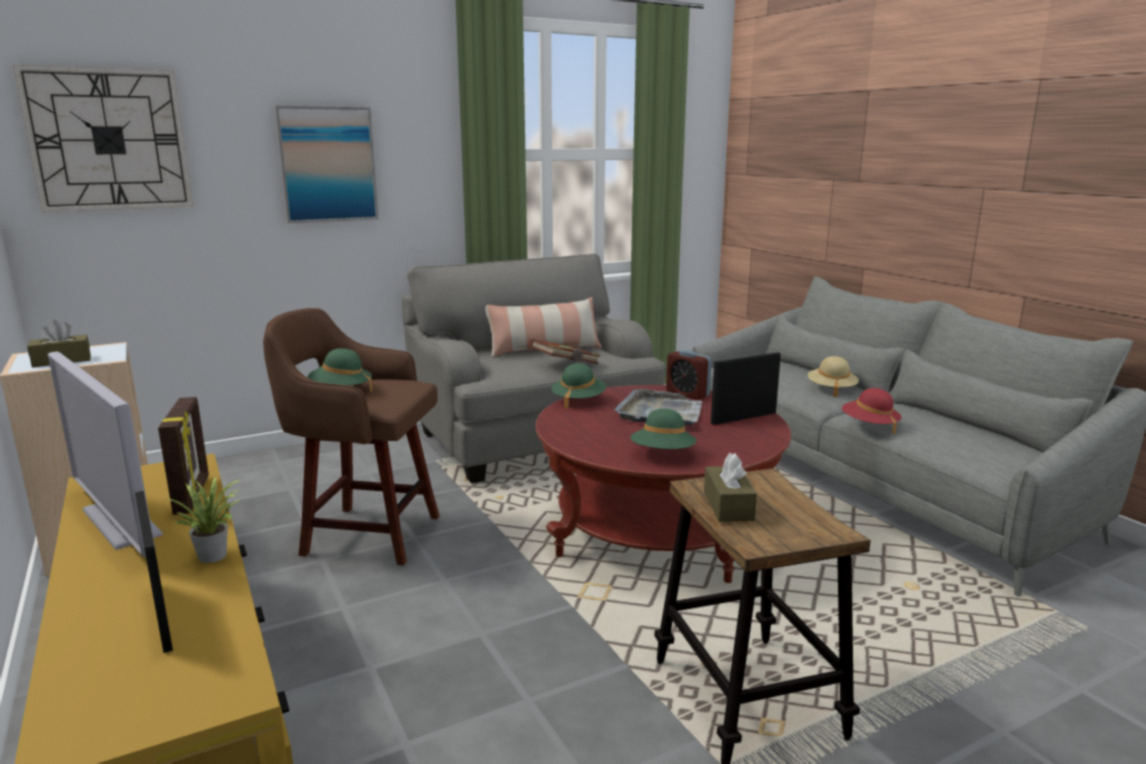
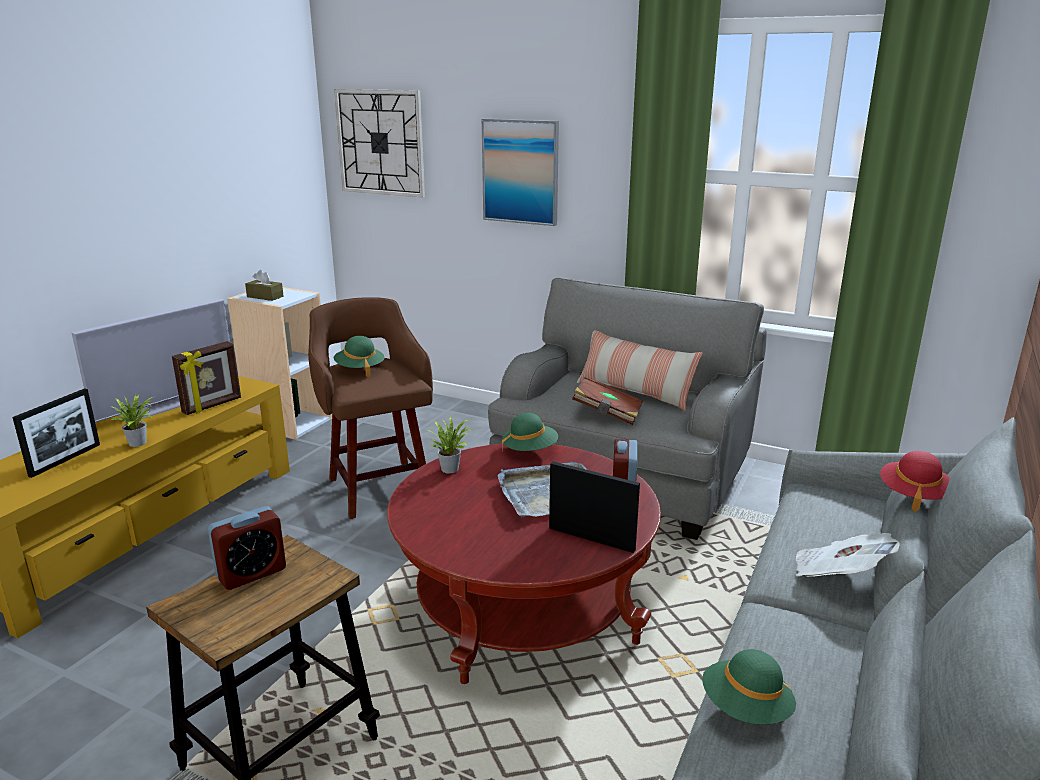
camera: 55 degrees right, 5 degrees up
(121, 522) = (167, 405): television -> television turned 150 degrees counterclockwise
(565, 429) = (450, 468): none -> potted plant
(663, 454) = (440, 526): green hat -> green hat (746, 708)
(728, 506) = (251, 573): brown tissue box -> alarm clock
(831, 389) = (837, 575): beige hat -> newspaper
(869, 425) = (742, 633): red hat -> red hat (913, 495)

